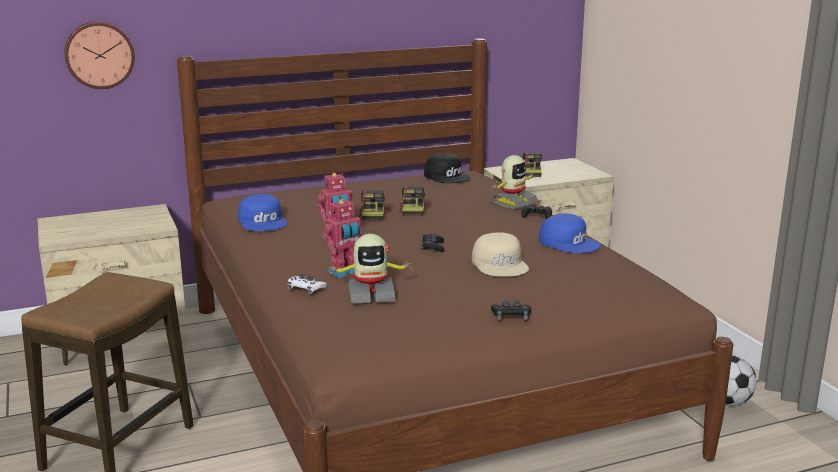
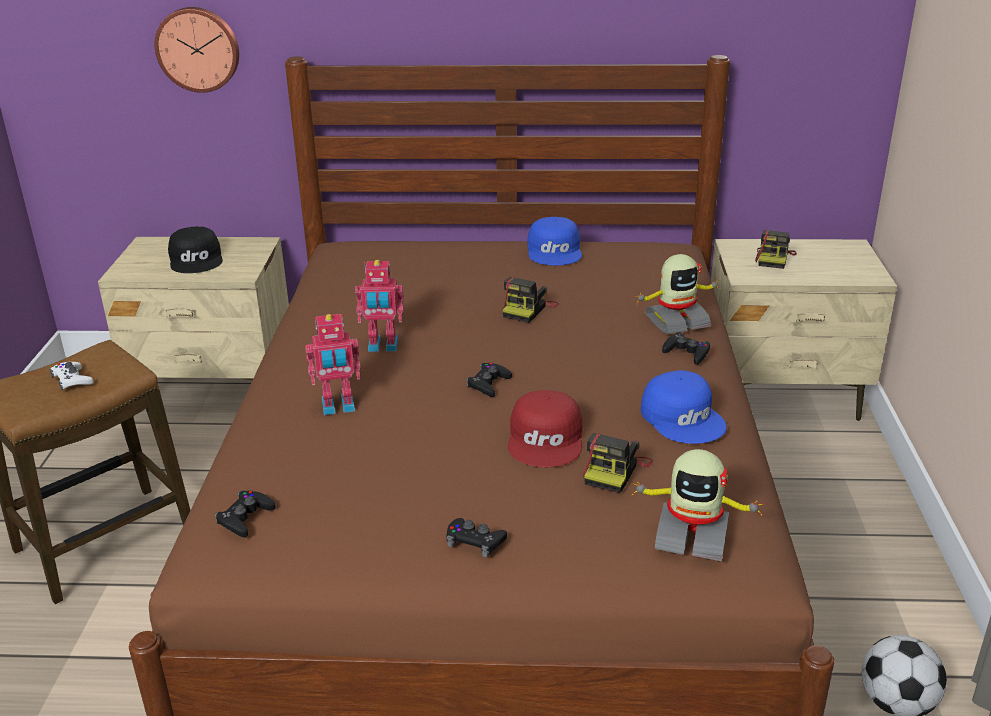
camera: 25 degrees right, 10 degrees up
(263, 222) = (332, 295): blue cap -> blue cap (555, 251)
(306, 288) = (271, 424): white game controller -> white game controller (72, 380)
(348, 333) = (245, 518): none -> black game controller
(371, 295) = (332, 456): toy robot -> toy robot (692, 534)
(374, 214) = (471, 308): camera -> camera (615, 471)
(447, 176) = (630, 254): black cap -> black cap (197, 259)
(500, 264) = (547, 439): beige cap -> red cap

